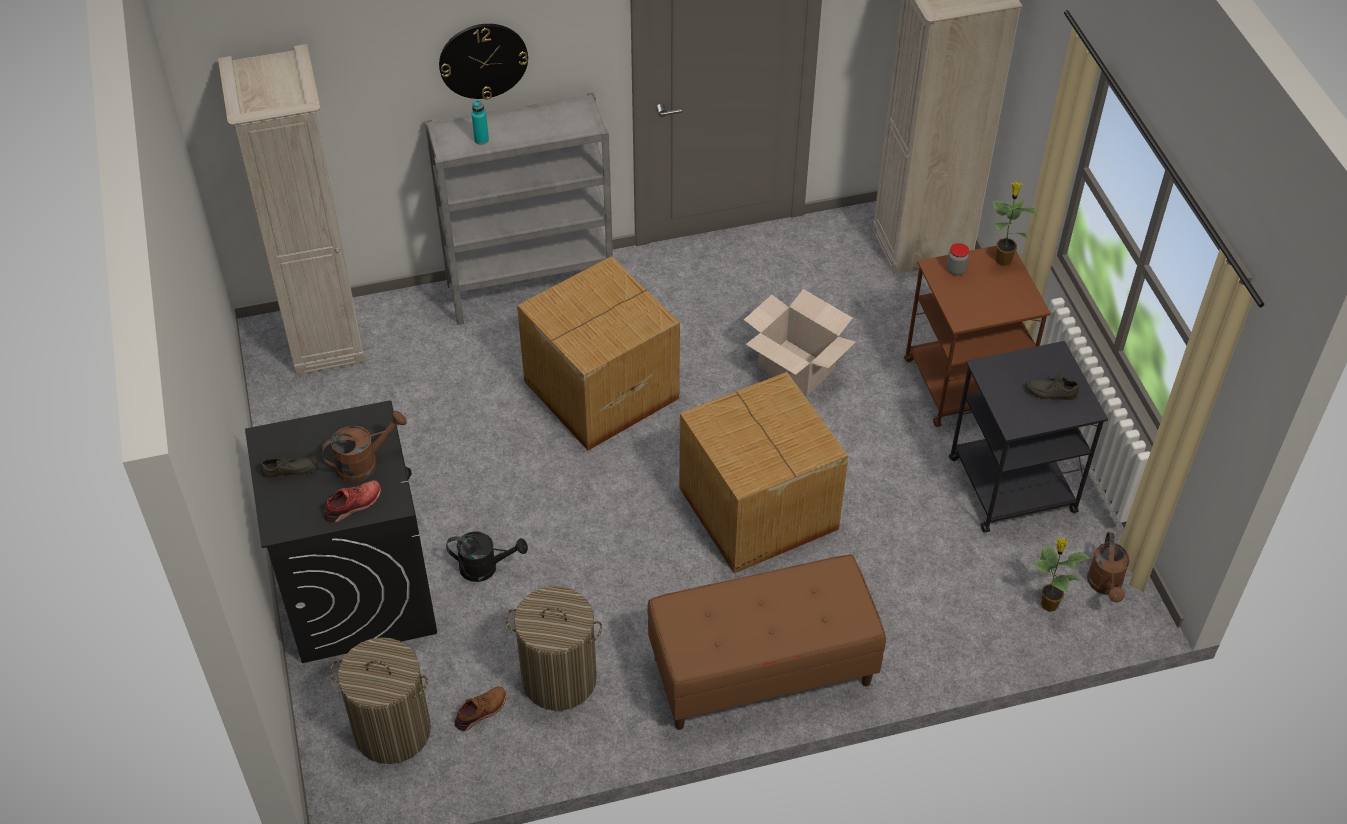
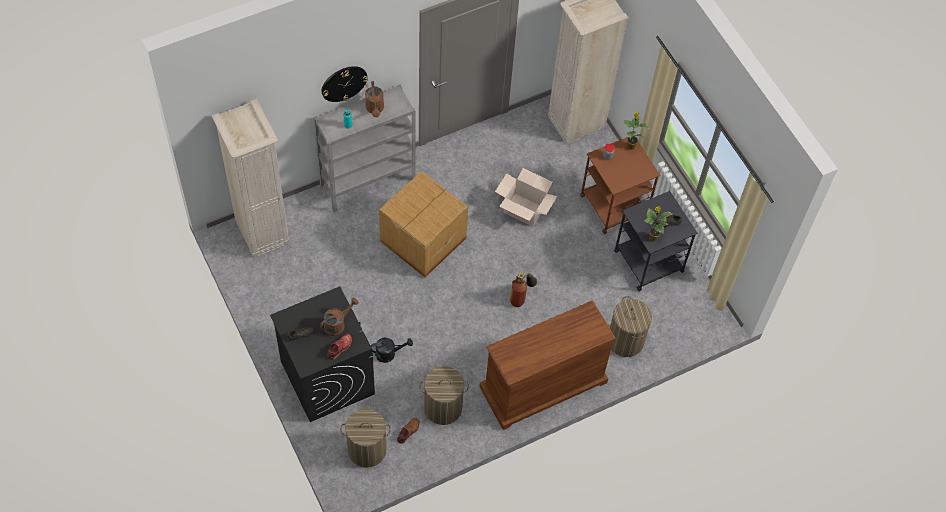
camera: 15 degrees left, 10 degrees up
(757, 510) = (521, 297): cardboard box -> fire extinguisher
(761, 671) = (542, 386): brown bench -> brown dresser
(941, 616) = (625, 341): none -> laundry basket
(1048, 604) = (676, 325): potted plant -> potted plant (652, 237)
(1105, 586) = (703, 310): brown watering can -> brown watering can (375, 109)

